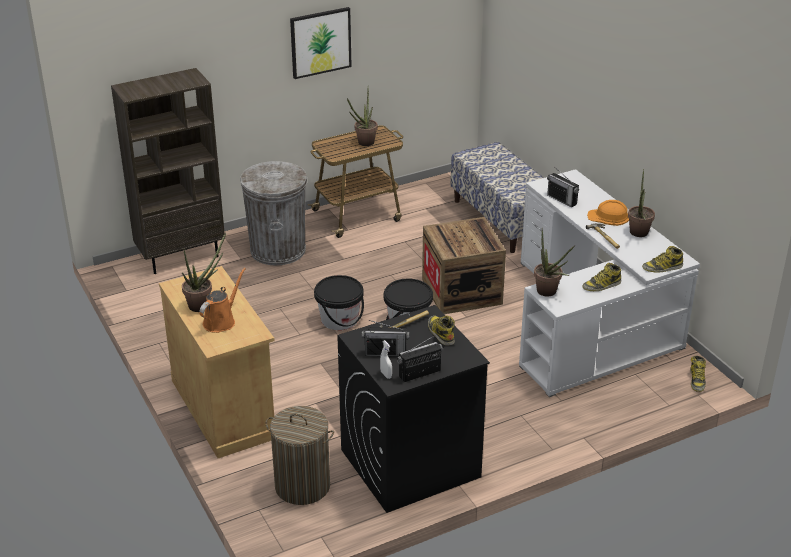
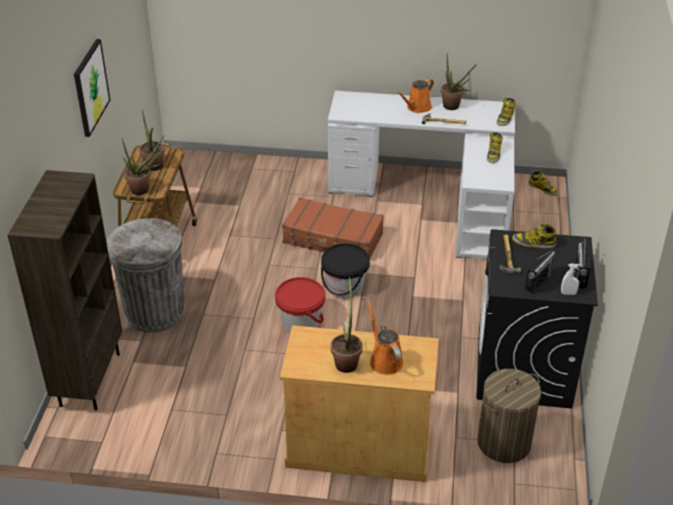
camera: 55 degrees left, 5 degrees up
(339, 319) = (301, 321): black bucket -> red bucket
(461, 291) = (333, 239): crate -> brown suitcase
(503, 220) = (261, 173): bench -> none
(549, 293) = (481, 180): potted plant -> potted plant (144, 190)
(562, 199) = (371, 115): radio -> none
(608, 217) = (417, 108): orange hard hat -> orange watering can

